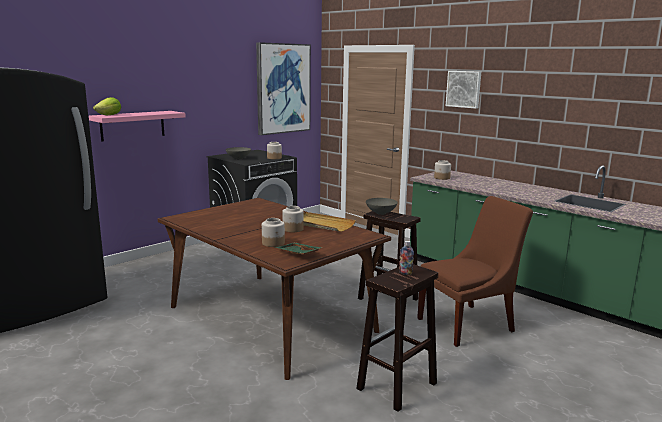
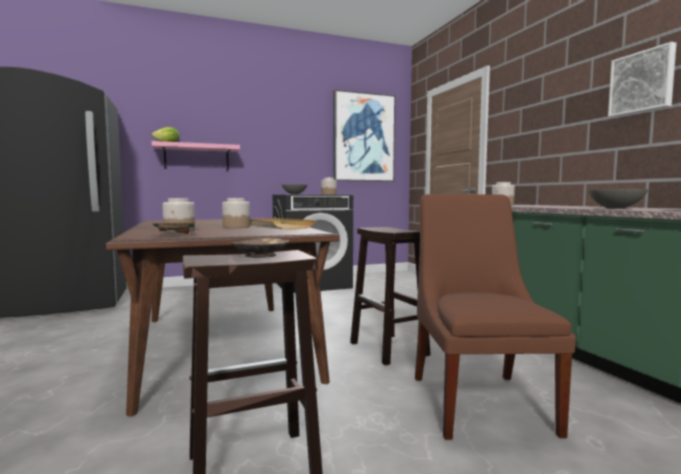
camera: 25 degrees right, 10 degrees down
(381, 213) = (380, 228): grey bowl -> grey bowl (615, 208)
(405, 273) = (261, 255): bottle -> brown bowl
(464, 89) = (543, 98): picture -> picture (642, 82)
(468, 324) = (479, 400): brown chair -> brown chair turned 90 degrees counterclockwise

